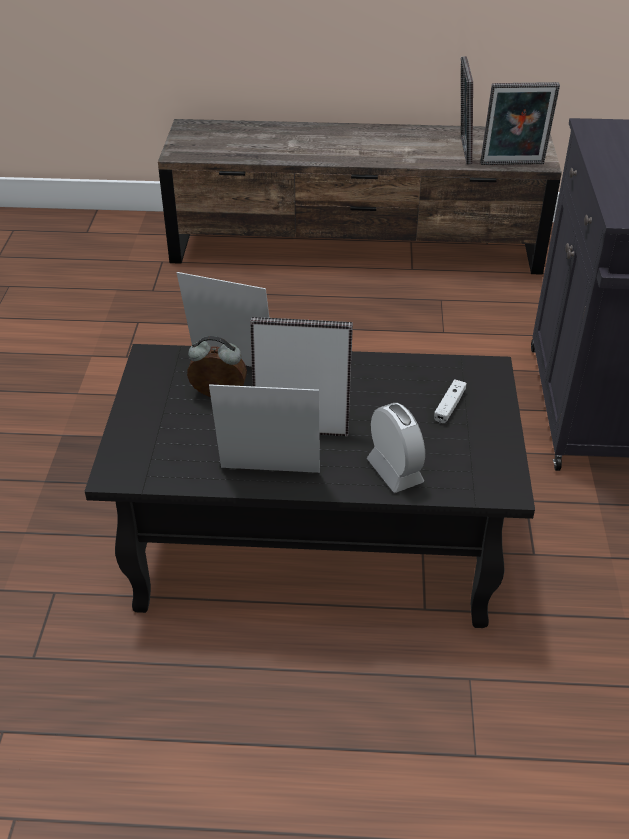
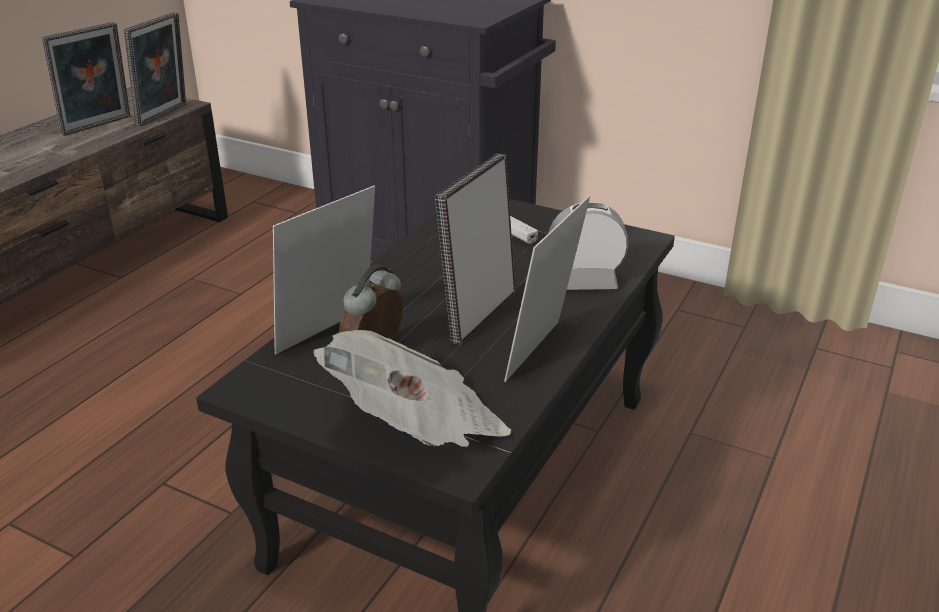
camera: 65 degrees left, 10 degrees down
(146, 443) = (418, 428): none -> newspaper
(462, 150) = (99, 126): picture frame -> picture frame turned 75 degrees counterclockwise

